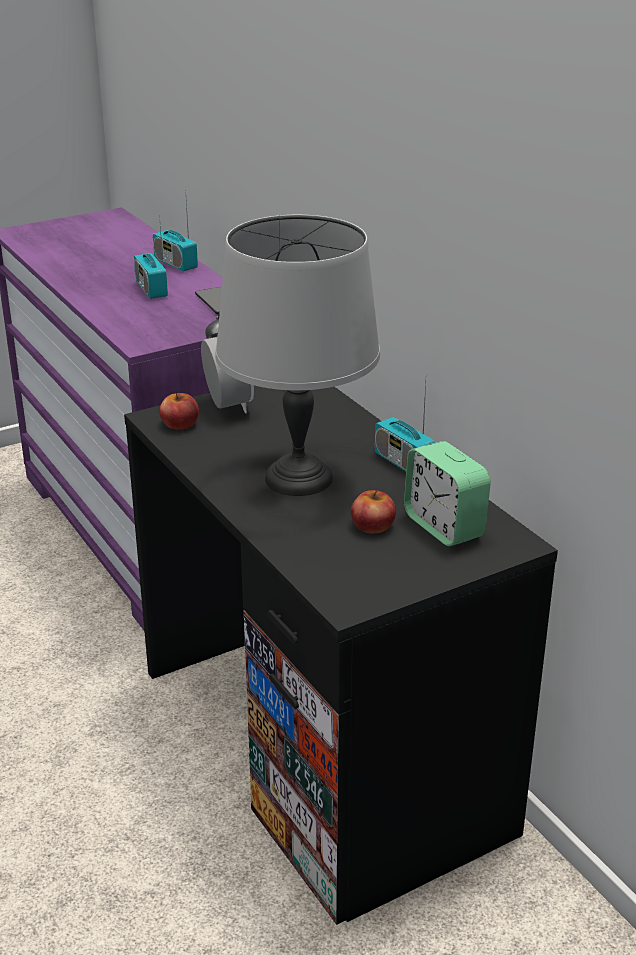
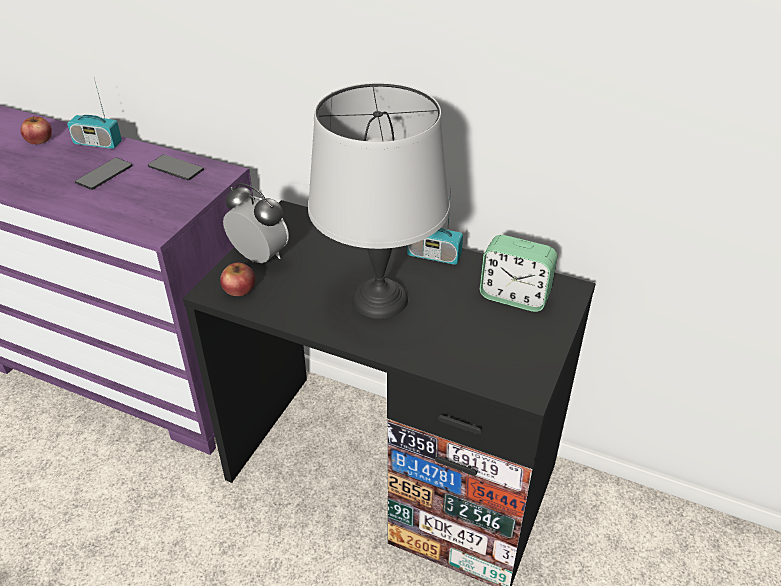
camera: 35 degrees left, 10 degrees up
(151, 289) = (104, 174): radio -> phone
(373, 525) = (471, 317): apple -> apple (39, 139)

